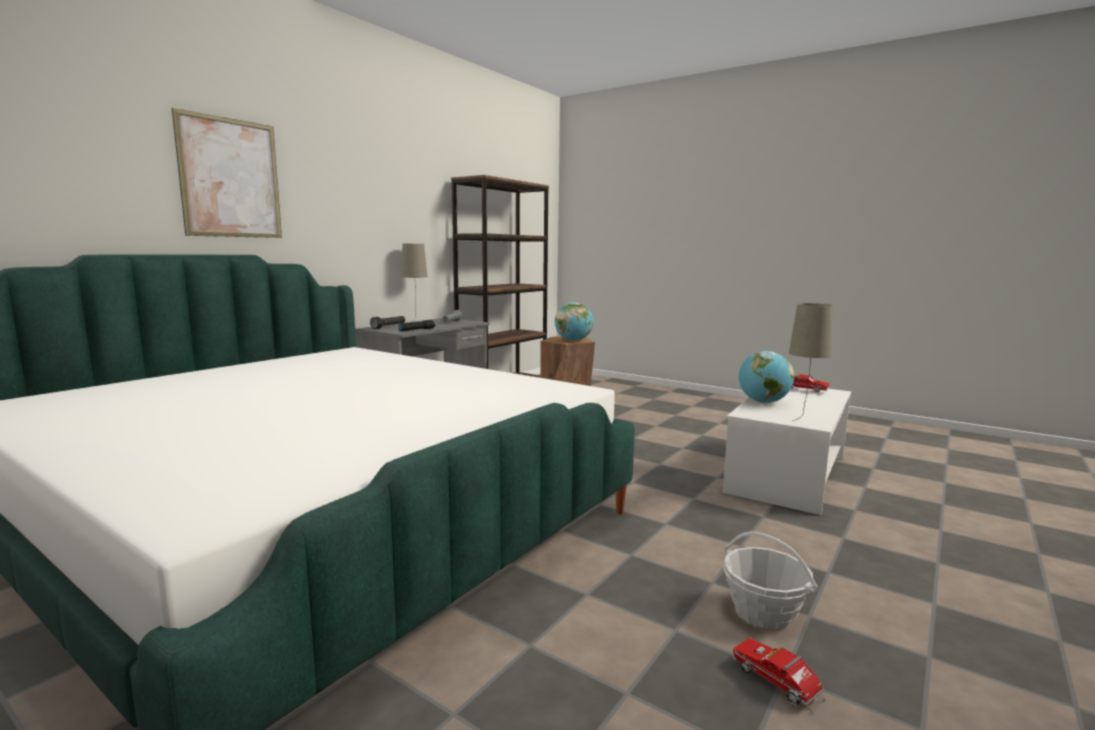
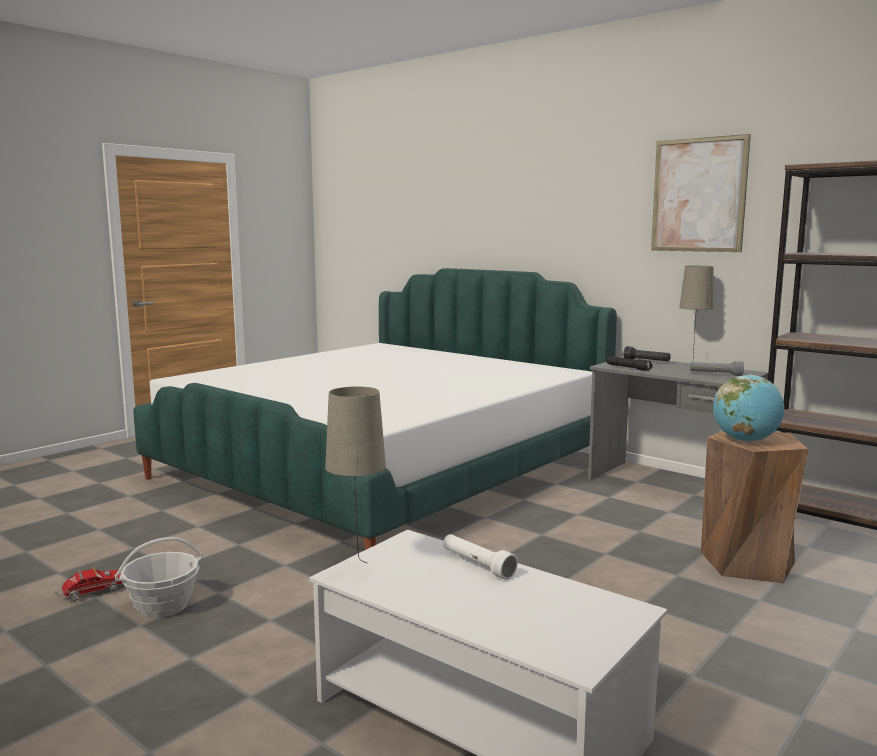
camera: 95 degrees right, 0 degrees up
(231, 178) = (534, 208): picture -> picture (698, 195)
(763, 402) = (477, 565): globe -> white flashlight
(803, 390) = (580, 625): toy truck -> none

